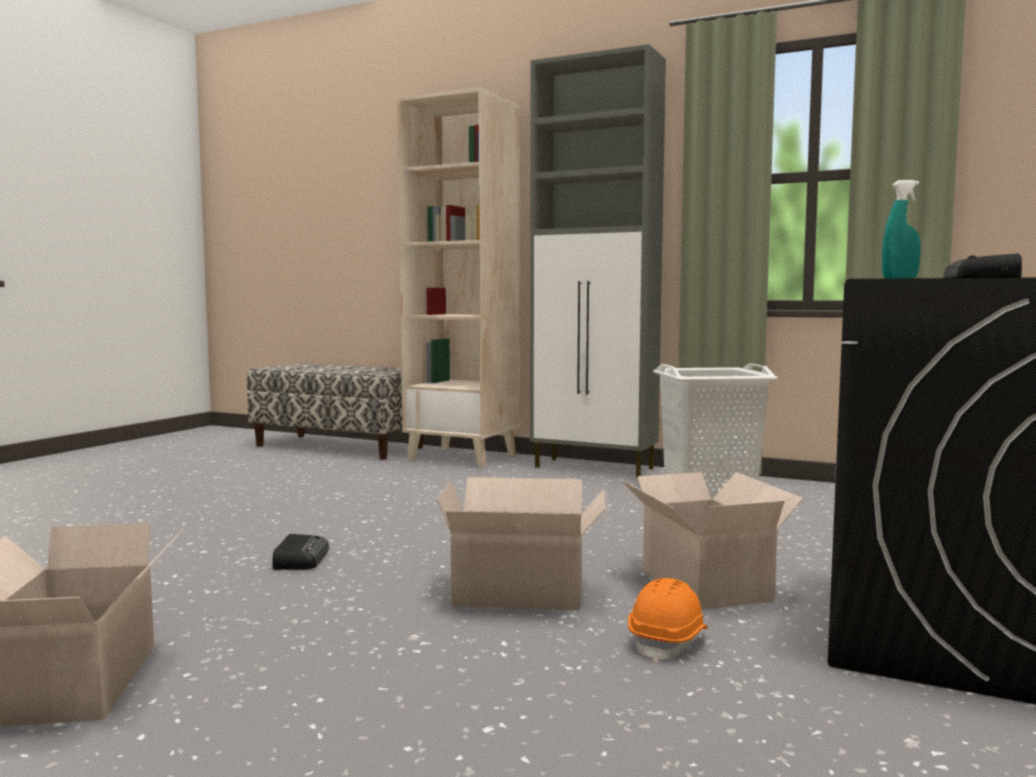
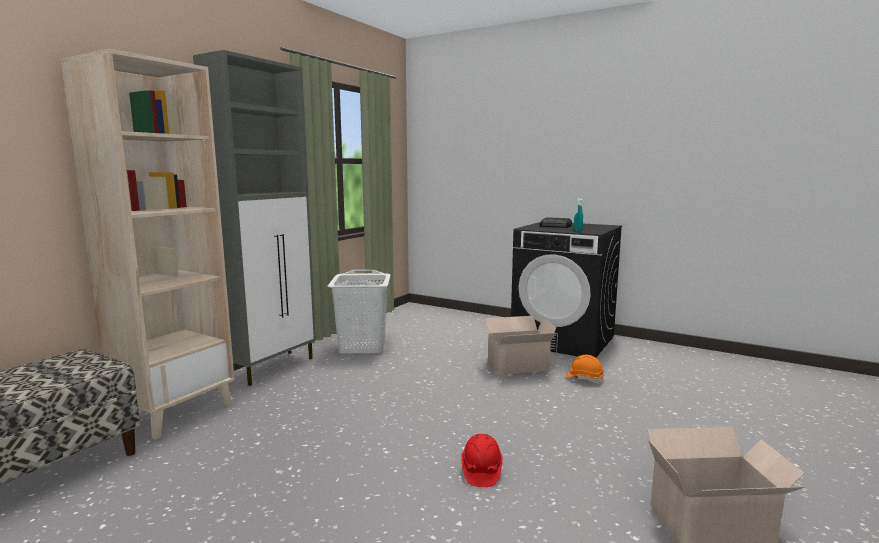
camera: 85 degrees left, 5 degrees up
(301, 559) = (481, 471): radio -> red hard hat
(523, 593) = (536, 402): cardboard box -> none

